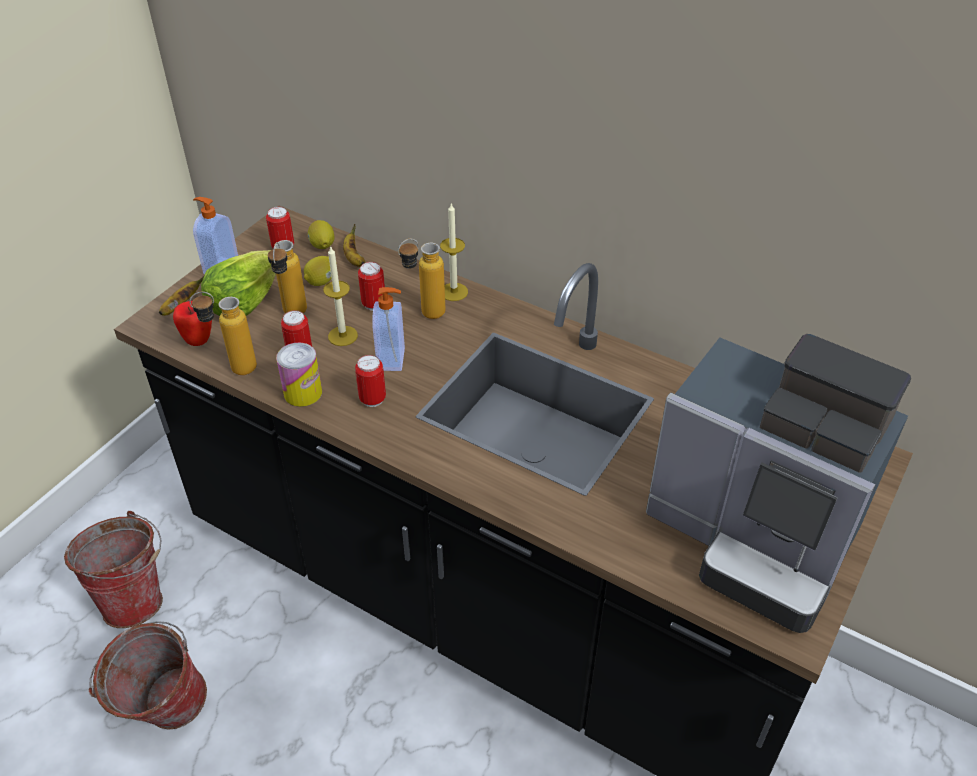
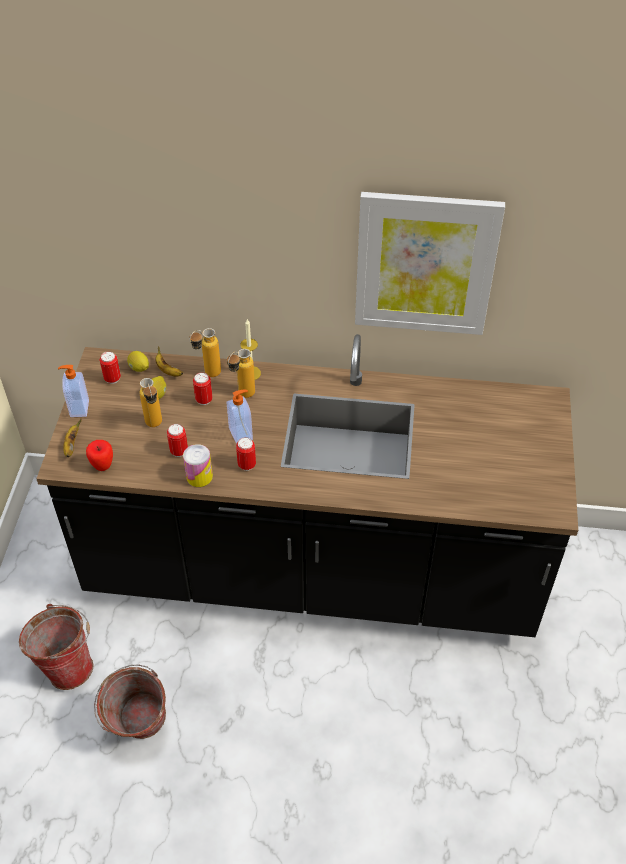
camera: 25 degrees left, 5 degrees up
(233, 370) = (142, 477): bottle -> bottle (207, 375)
(245, 300) = (114, 426): lettuce -> none
(343, 336) = (198, 429): candle -> none
(713, 176) = (425, 264): none -> picture
(754, 538) = (511, 469): coffee machine -> none

